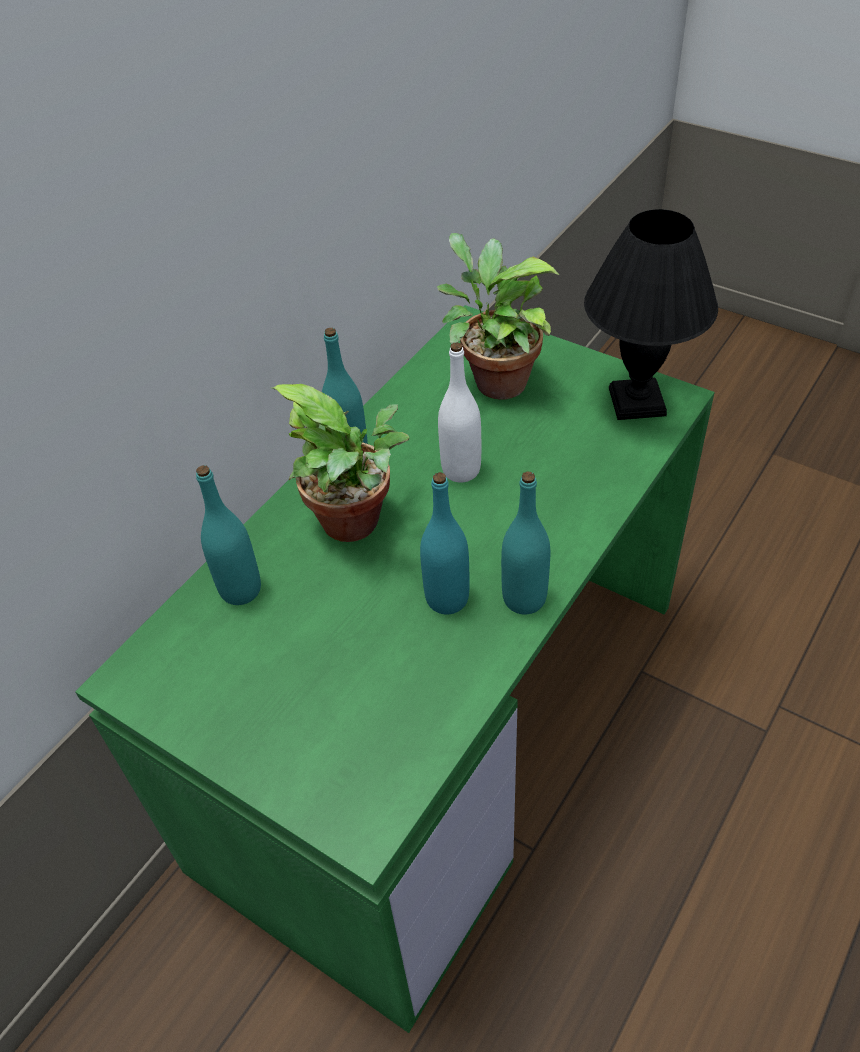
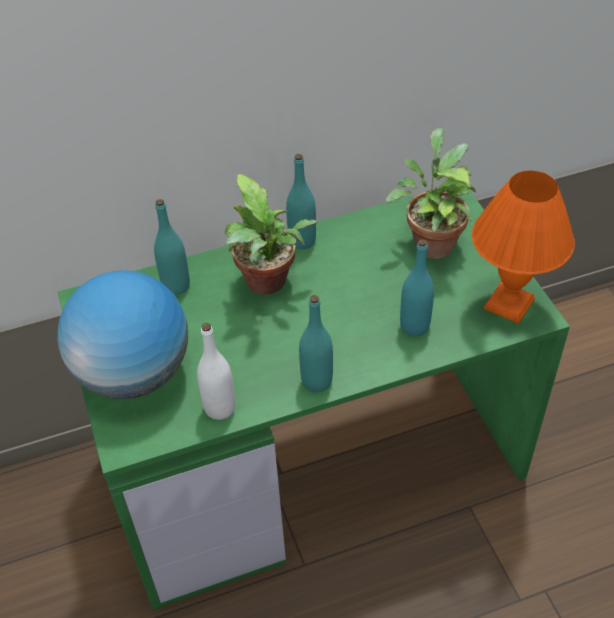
camera: 35 degrees right, 0 degrees up
(291, 729) = (134, 373): none -> globe
(447, 598) = (275, 355): turquoise bottle -> turquoise bottle (414, 326)
(461, 470) = (356, 286): white bottle -> white bottle (220, 408)
(635, 402) = (507, 304): black table lamp -> orange table lamp

